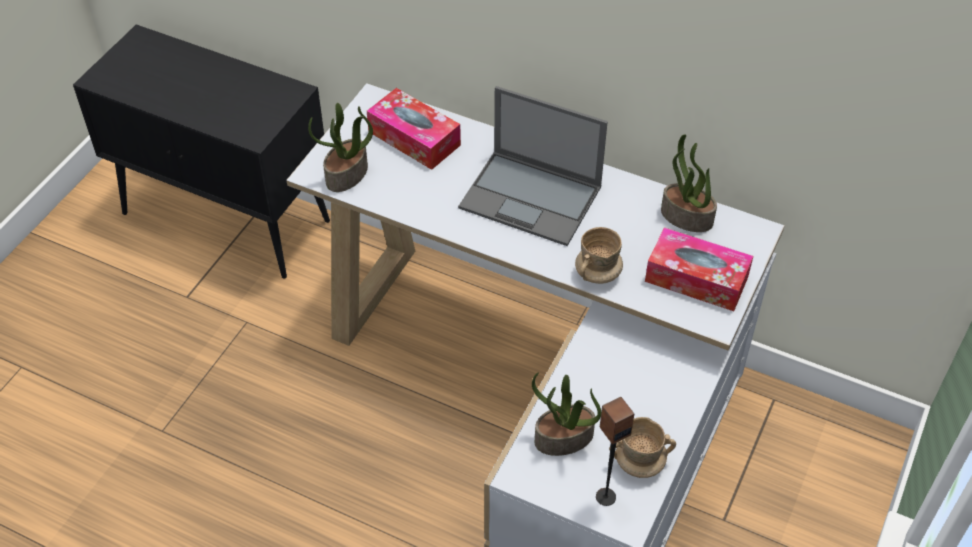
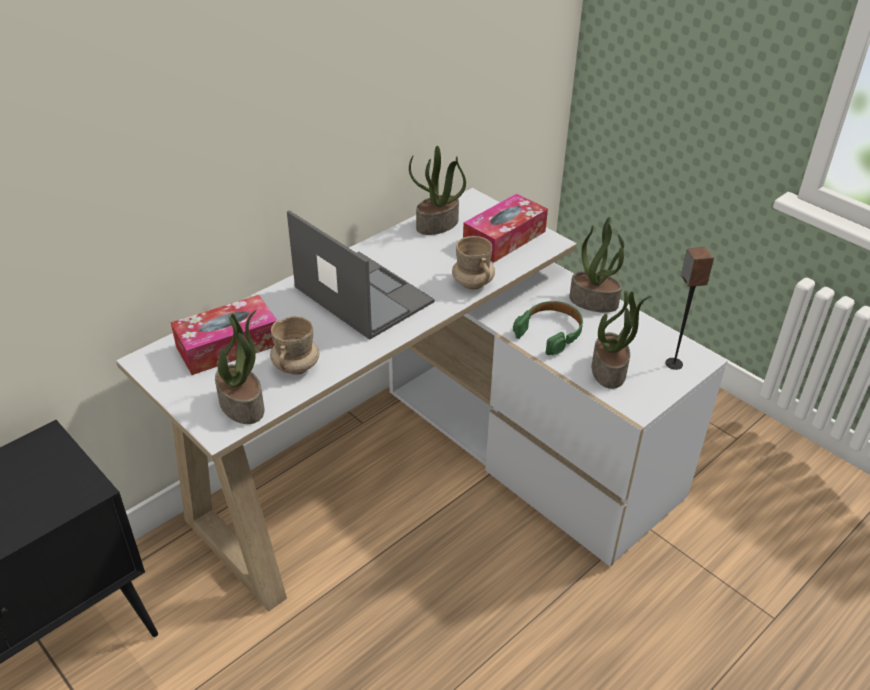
camera: 70 degrees left, 10 degrees down
(532, 198) = (362, 294): laptop -> laptop turned 90 degrees counterclockwise
(600, 374) = (550, 332): none -> green headphones
(639, 463) = (646, 337): beige mug -> beige mug (296, 366)
(678, 402) = (594, 301): none -> potted plant

